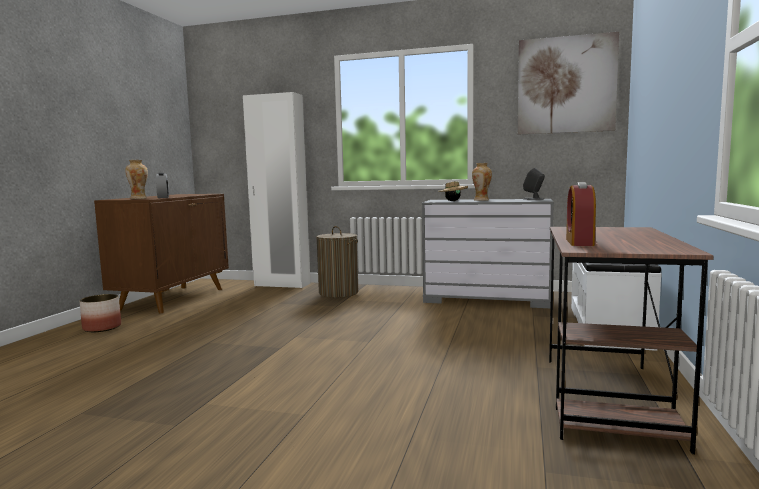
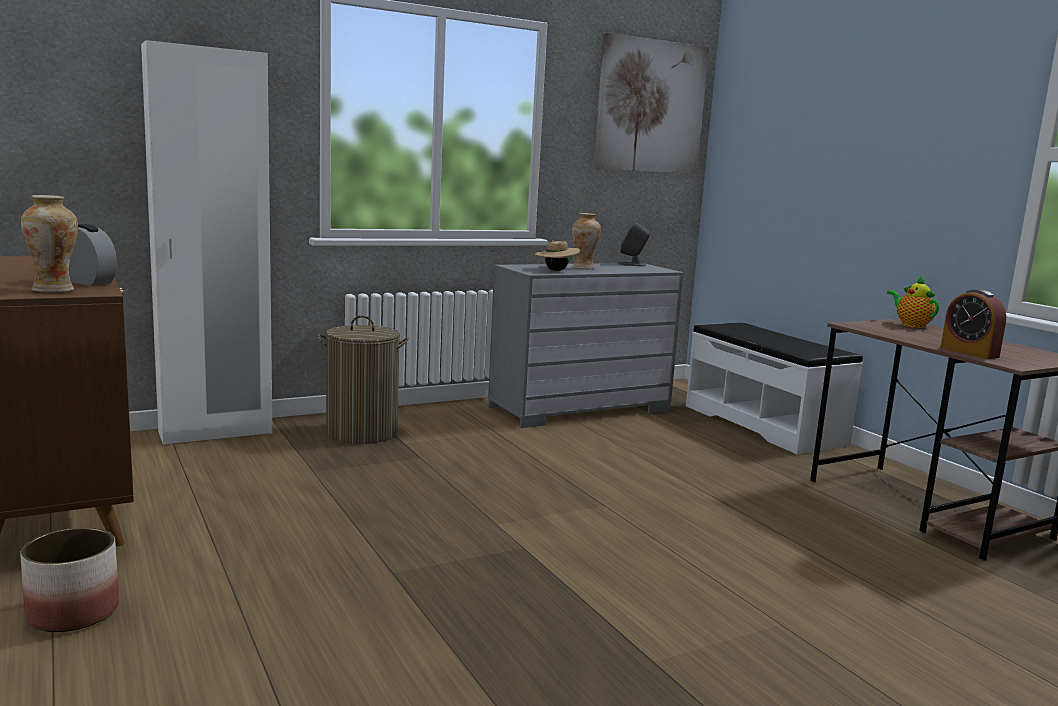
camera: 45 degrees left, 5 degrees up
(630, 230) = (911, 325): none -> teapot

